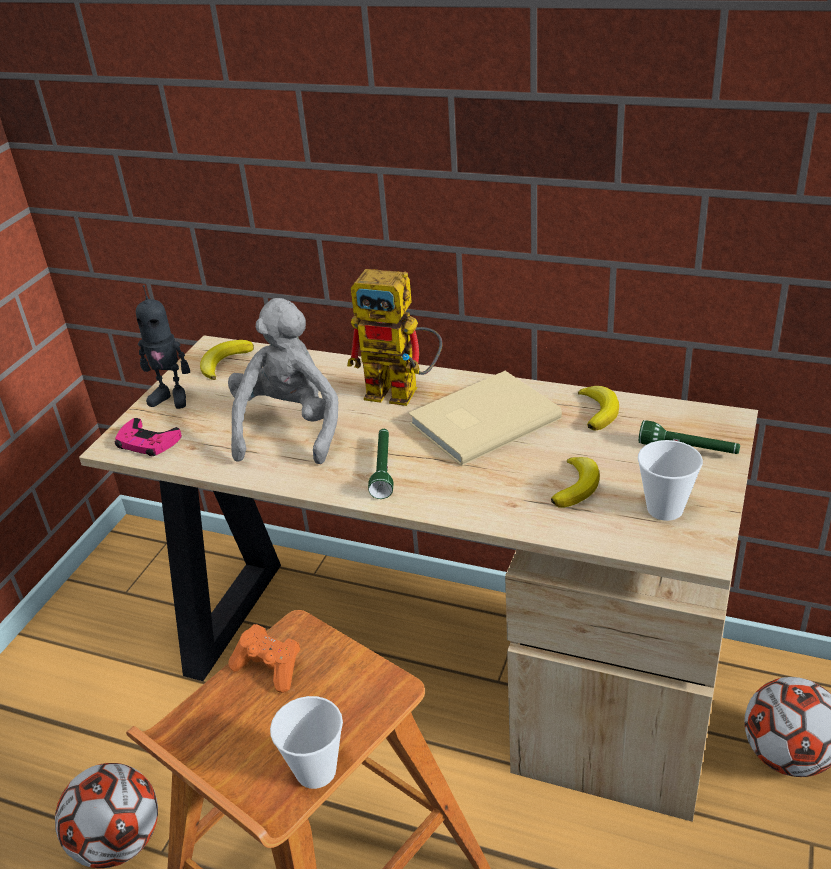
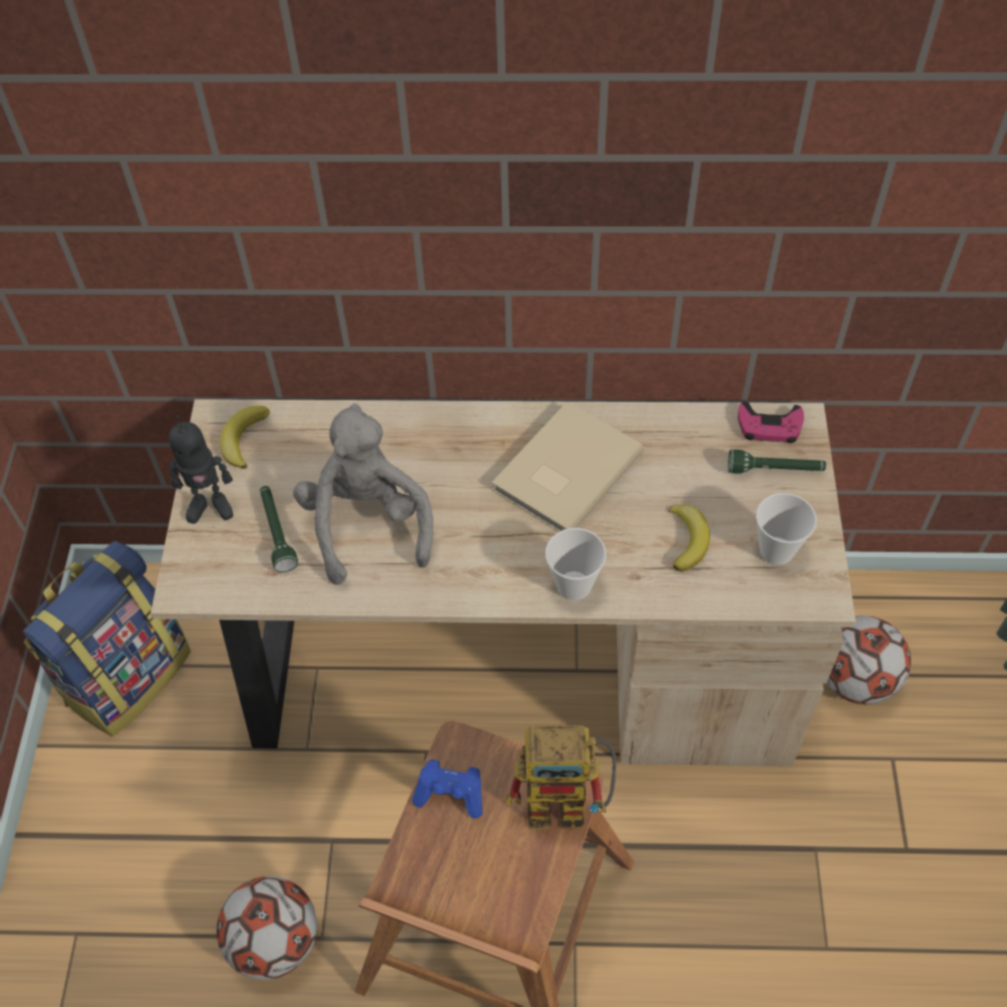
camera: 20 degrees left, 20 degrees up
(115, 599) = (128, 675): none -> backpack
(147, 442) = (218, 576): pink game controller -> pink game controller (769, 426)
(269, 668) = (451, 793): orange game controller -> blue game controller
(316, 771) = (543, 887): cup -> cup (574, 585)
(383, 469) = (491, 559): green flashlight -> green flashlight (277, 532)
(403, 392) = (466, 446): toy robot -> toy robot (569, 802)
(599, 411) = (675, 434): banana -> none

